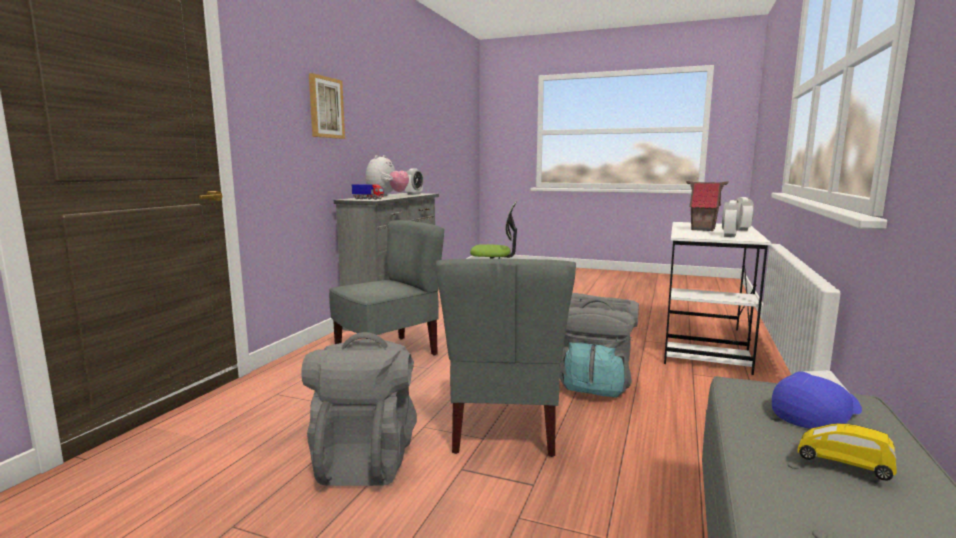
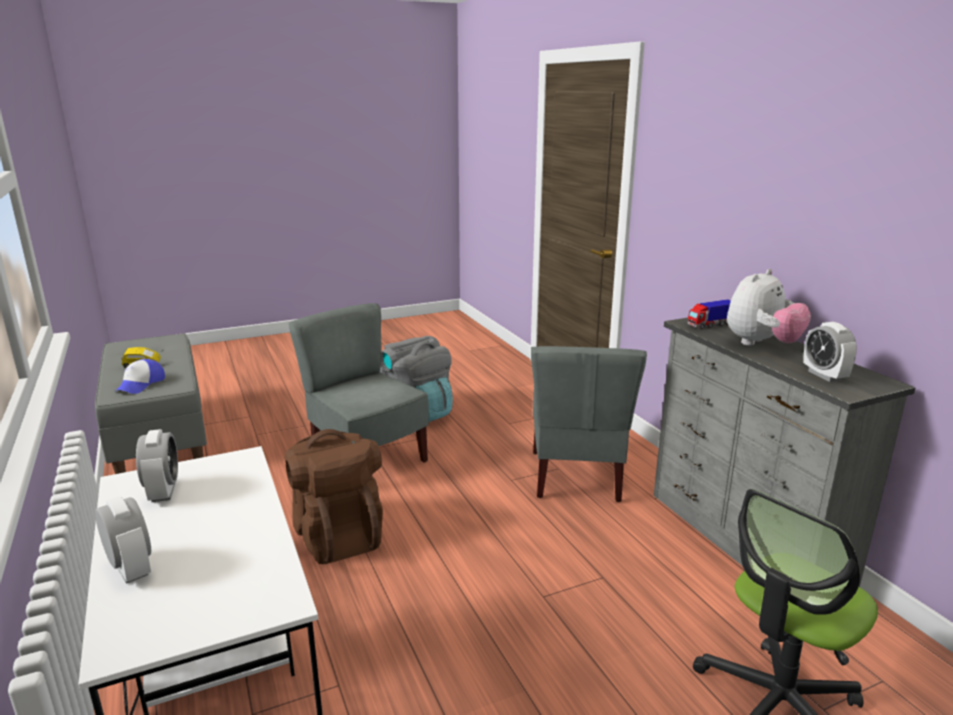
camera: 135 degrees right, 10 degrees up
(325, 107) = (745, 182): picture -> none
(387, 196) = (761, 344): plush toy -> plush toy turned 105 degrees counterclockwise
(595, 385) = (338, 535): grey backpack -> brown backpack
(703, 229) = (217, 527): toy house -> none

